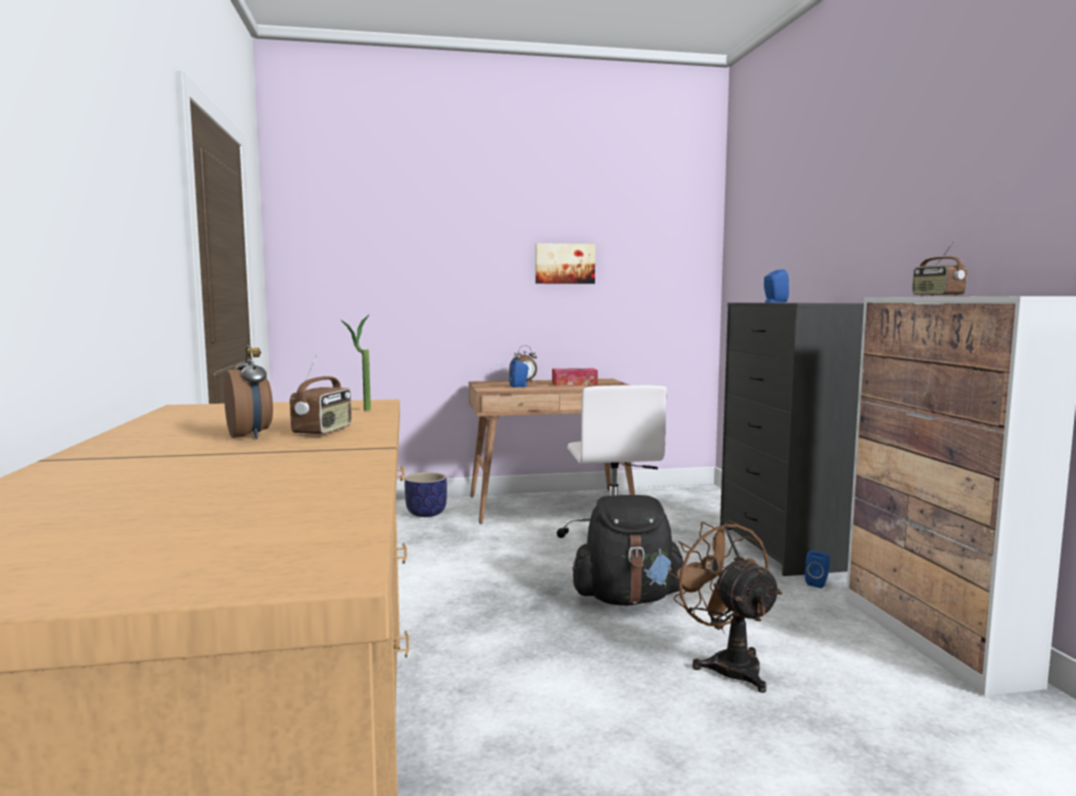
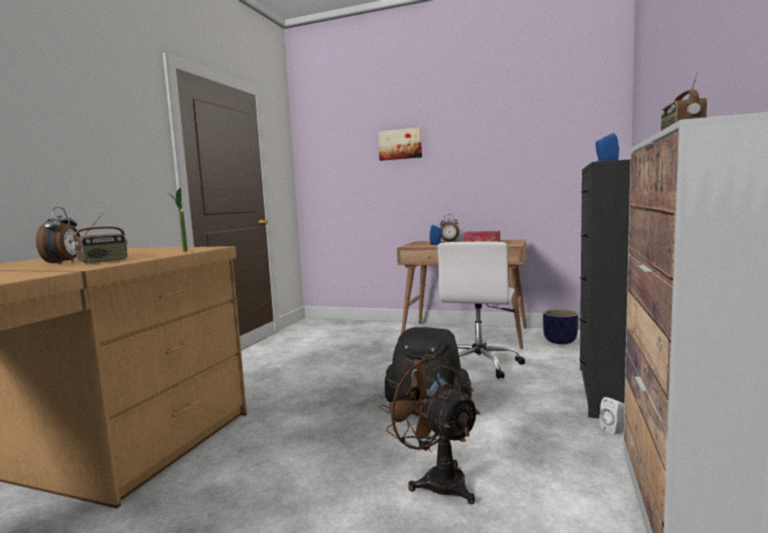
camera: 30 degrees right, 0 degrees up
(426, 513) = (377, 331): planter -> planter (560, 341)
(564, 263) = (486, 151): picture -> picture (400, 144)
(727, 664) = (437, 480): brown fan -> brown fan turned 45 degrees counterclockwise
(817, 583) = (615, 430): blue speaker -> white speaker

